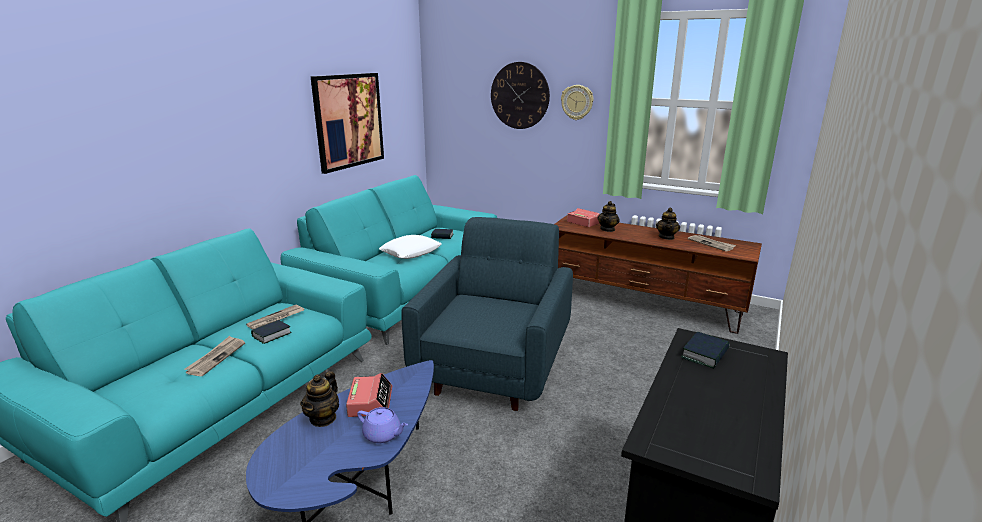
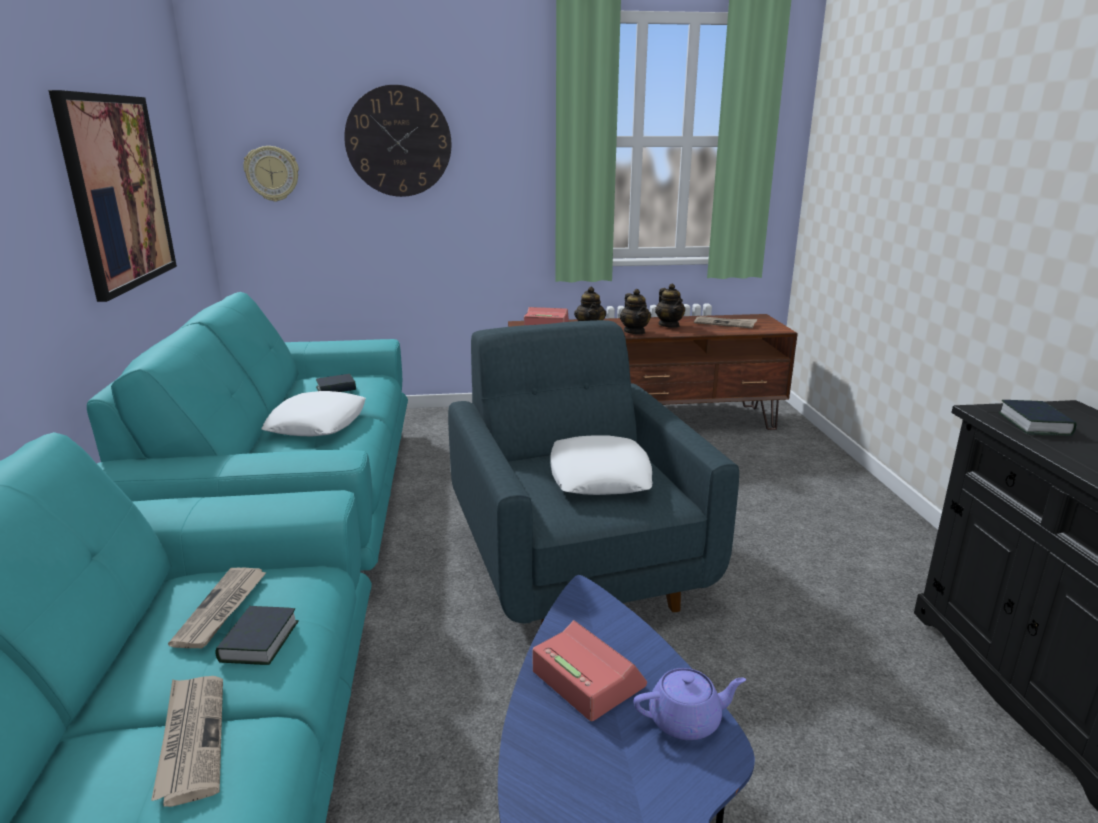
camera: 35 degrees left, 0 degrees up
(323, 418) = (554, 747): teapot -> teapot (634, 332)
(494, 315) = (599, 476): none -> white pillow
(577, 102) = (497, 148): wall clock -> wall clock (272, 173)

